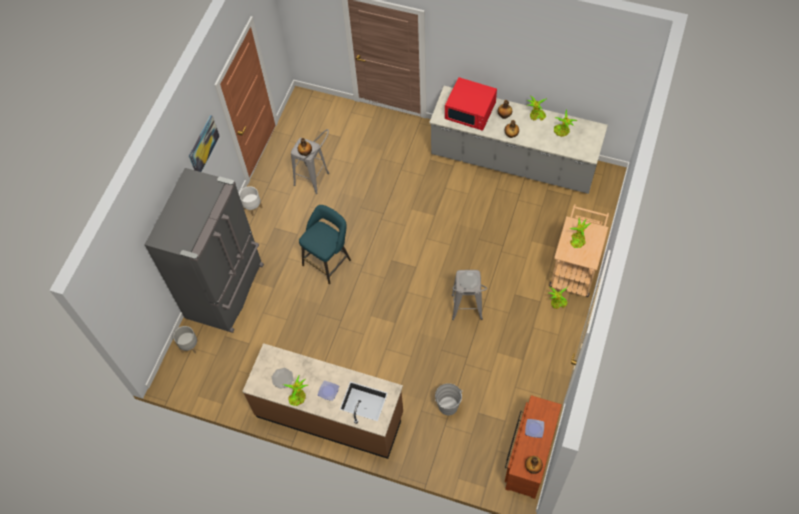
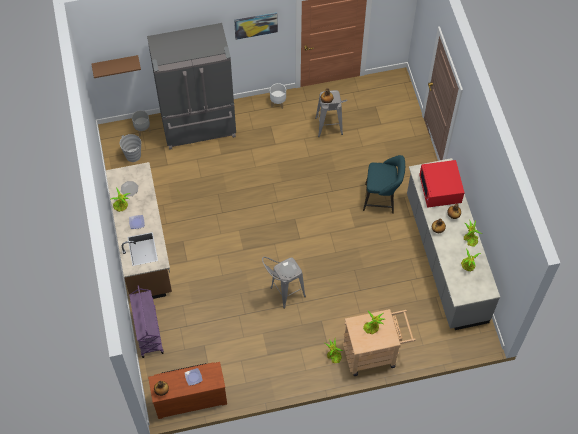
camera: 55 degrees right, 0 degrees up
(134, 305) = (115, 64): none -> brown shelf
(328, 261) = (266, 177): turquoise stool -> turquoise stool (381, 199)
(431, 459) = (148, 332): none -> purple cart
(448, 406) = (196, 322): grey bucket -> grey bucket (133, 155)

